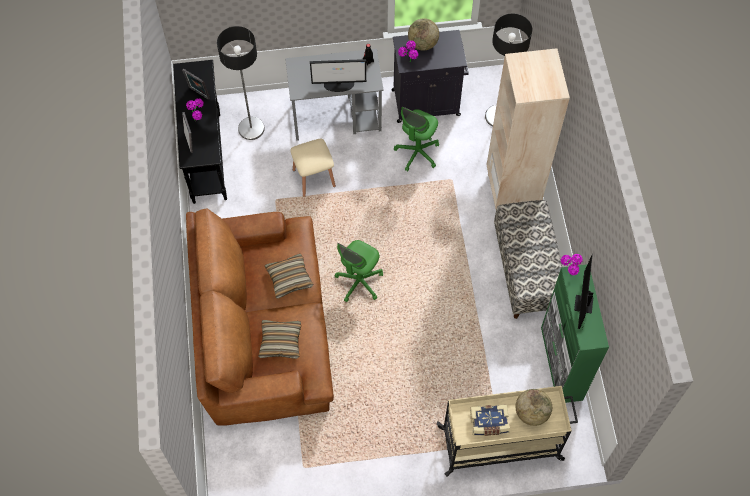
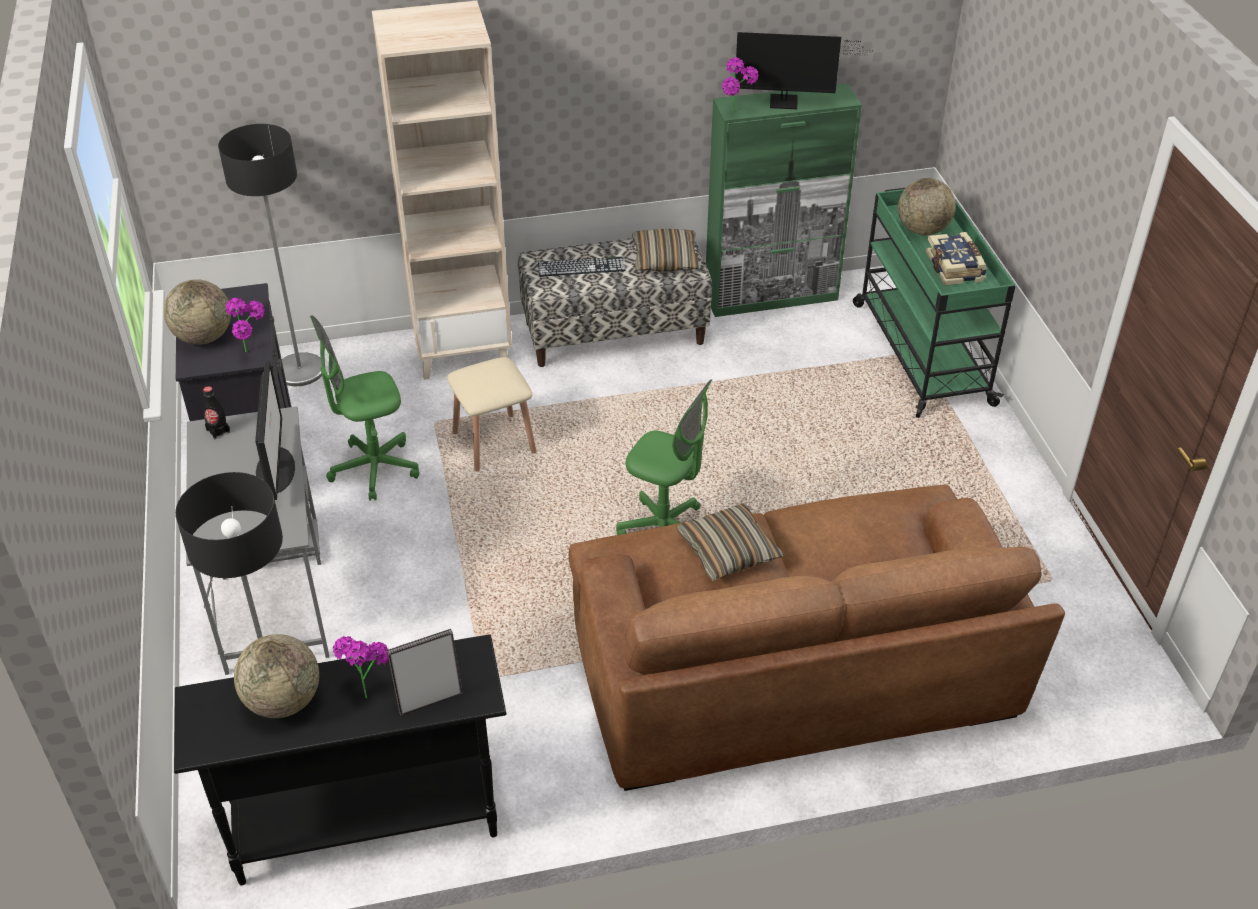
camera: 95 degrees left, 20 degrees down
(198, 94) = (283, 701): picture frame -> globe
(280, 342) = (869, 552): pillow -> pillow (665, 259)
(314, 178) = (428, 619): beige stool -> beige stool (494, 443)
(417, 153) = (374, 469): green office chair -> green office chair turned 135 degrees clockwise
(501, 443) = (921, 352): beige cart -> green cart
(530, 231) = (581, 267): none -> keyboard

